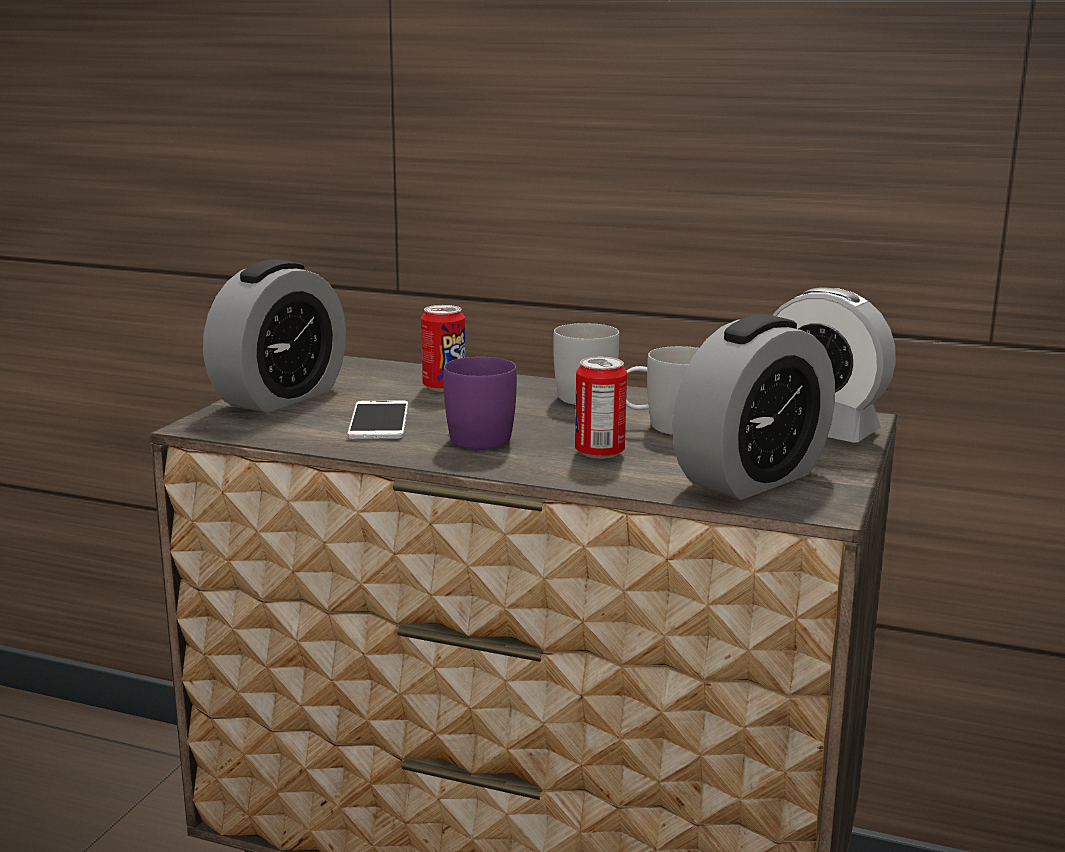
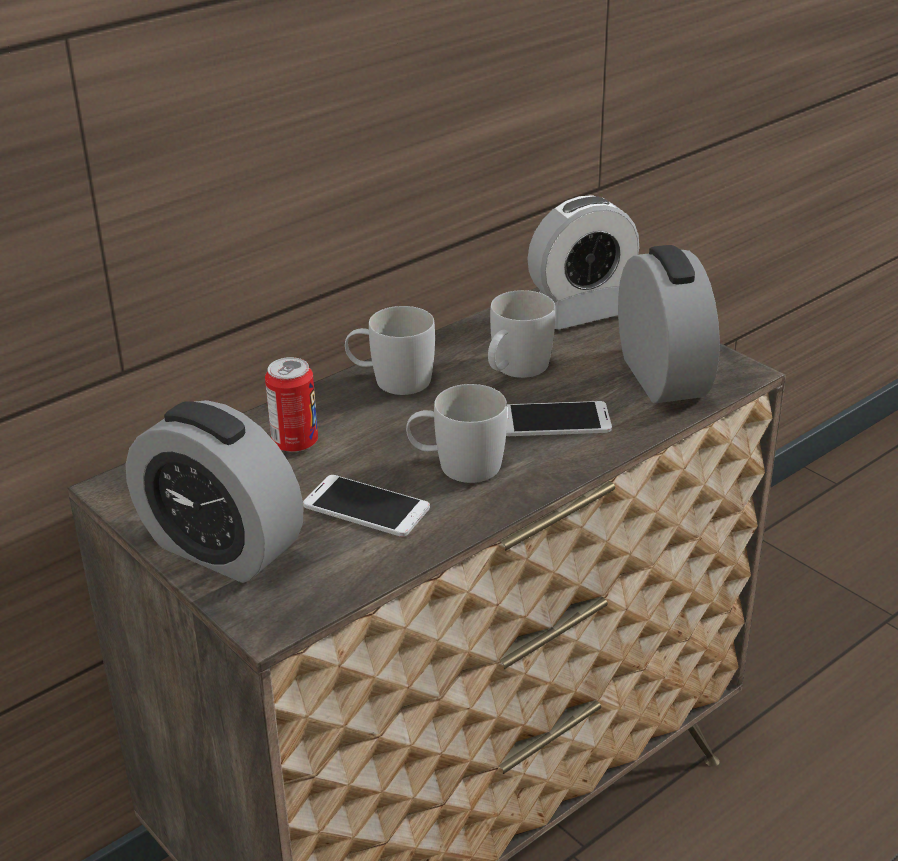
camera: 60 degrees left, 15 degrees up
(280, 397) = (221, 548): alarm clock -> alarm clock turned 150 degrees clockwise
(475, 435) = (456, 465): purple mug -> white mug
(599, 453) = (554, 420): can -> phone

